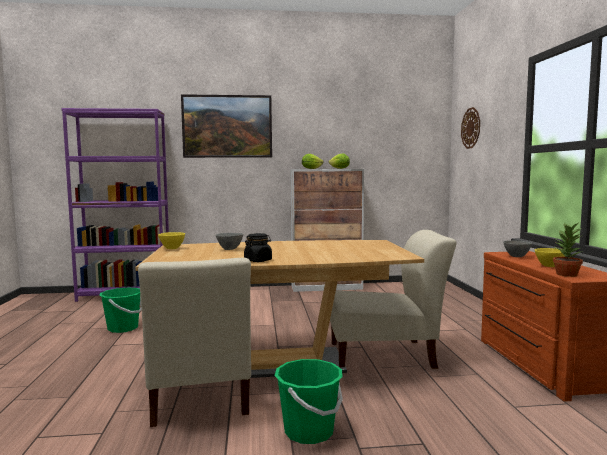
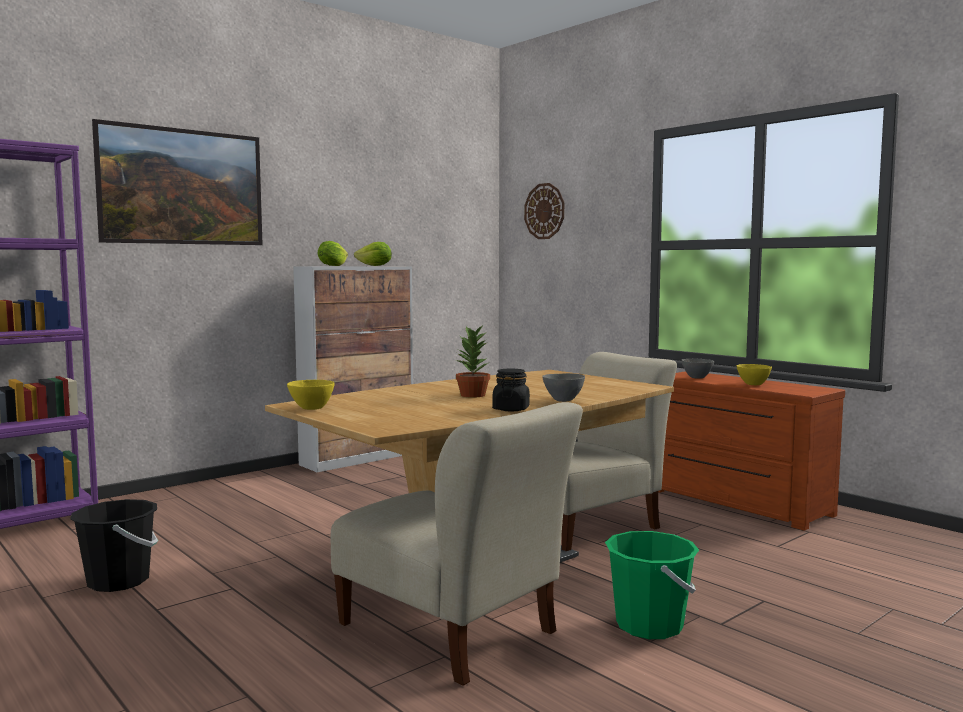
camera: 35 degrees left, 0 degrees up
(123, 328) = (119, 581): green bucket -> black bucket
(230, 249) = (406, 400): grey bowl -> grey bowl (563, 400)
(566, 274) = (790, 391): potted plant -> potted plant (473, 395)

